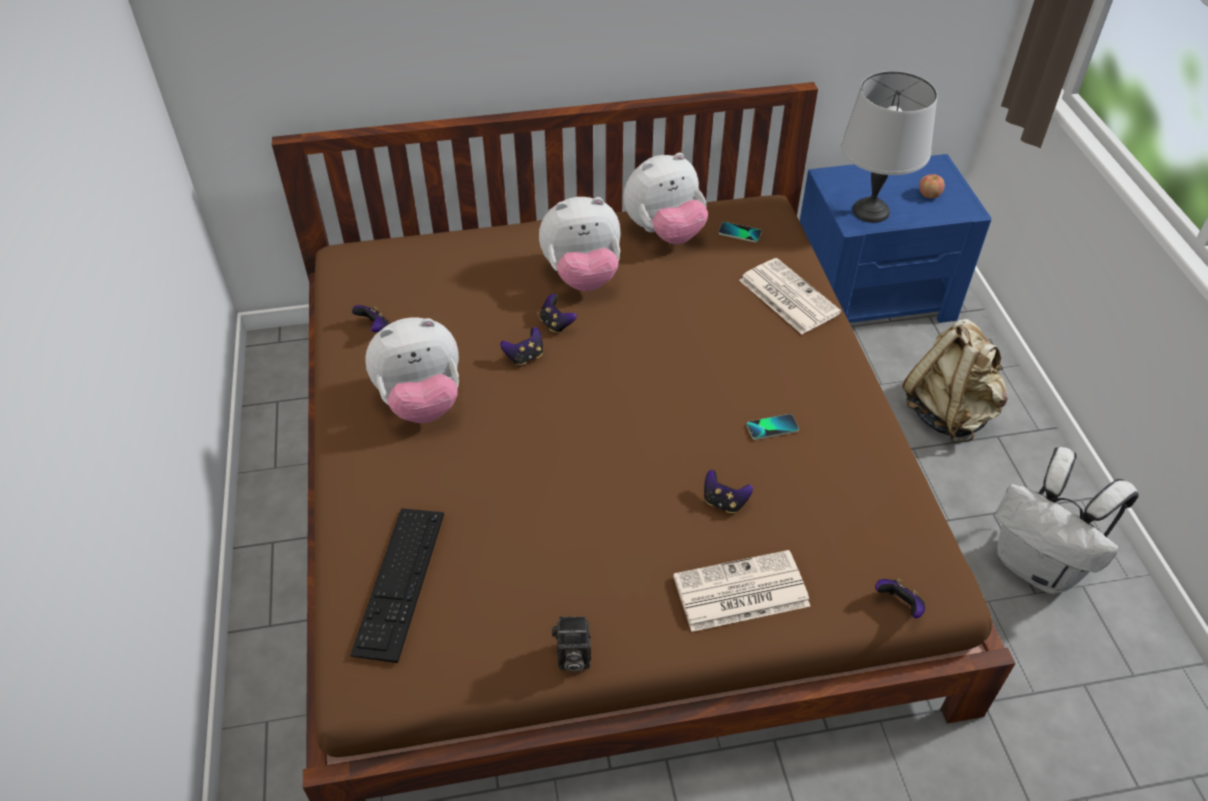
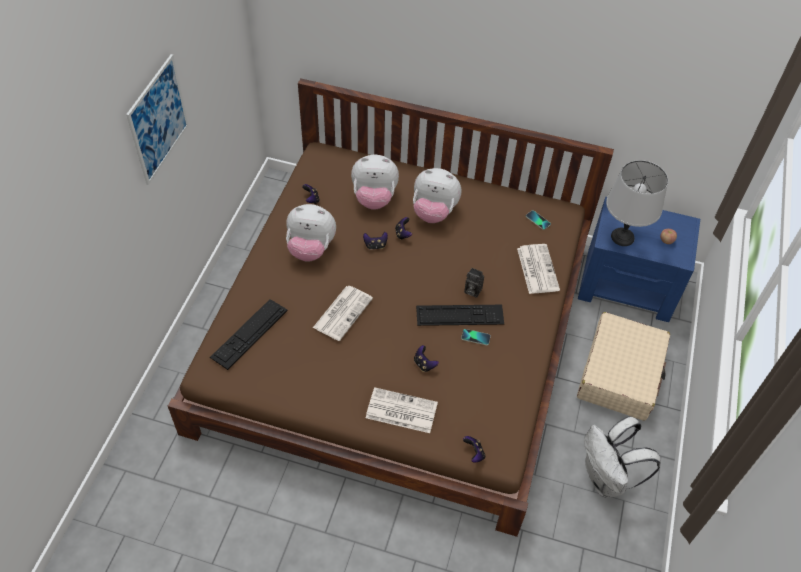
camera: 25 degrees right, 5 degrees up
(77, 227) = (158, 120): none -> picture
(540, 477) = (343, 312): none -> newspaper
(572, 658) = (304, 404): camera -> camera (471, 290)
(665, 232) = (496, 203): plush toy -> plush toy (374, 198)
(726, 405) = (460, 315): none -> keyboard
(948, 412) = (620, 373): beige backpack -> beige suitcase

